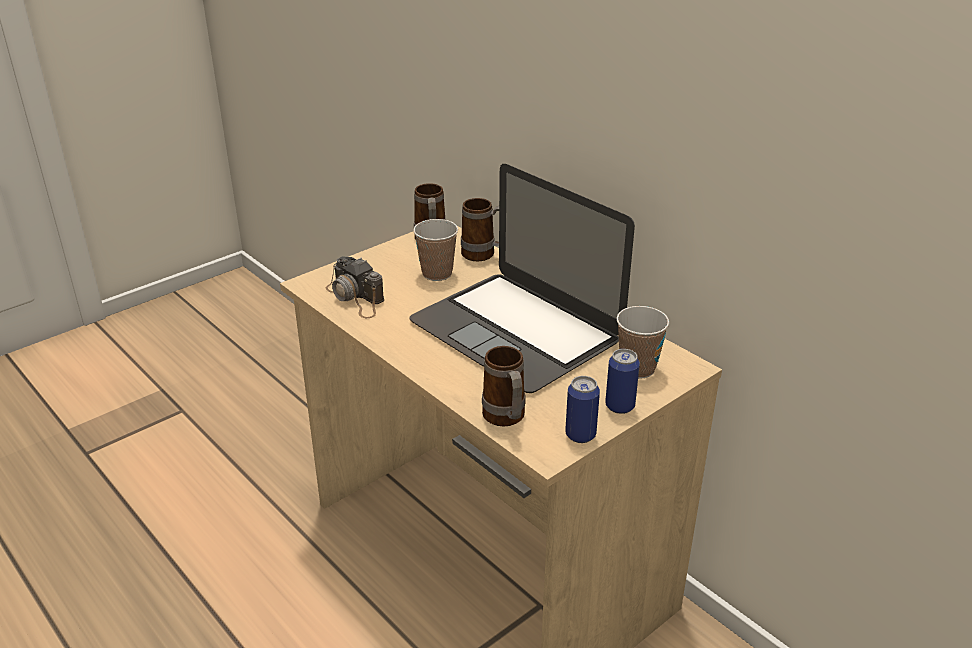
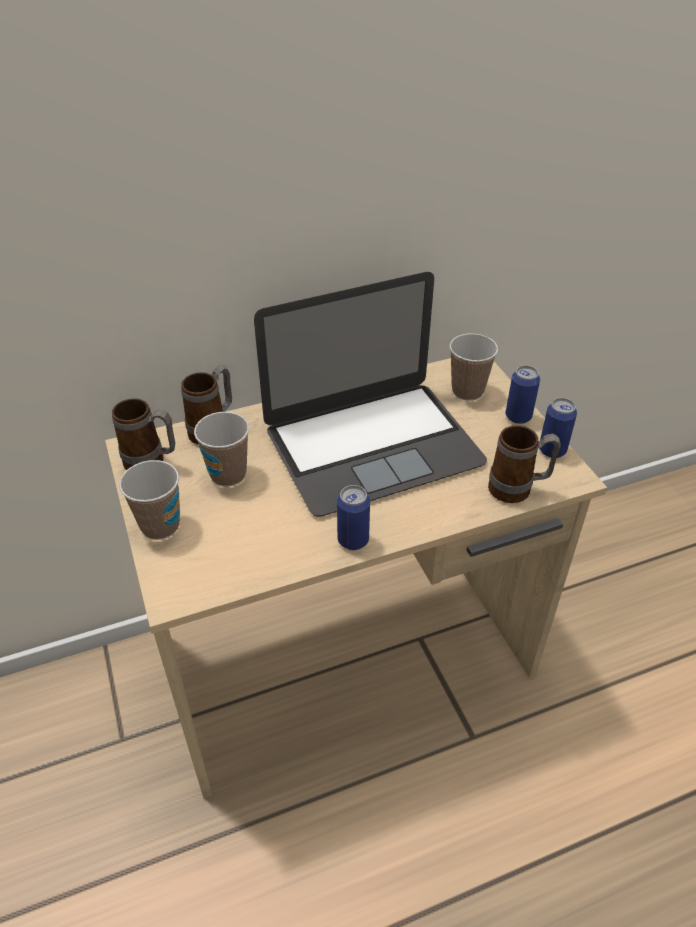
camera: 70 degrees left, 10 degrees up
(356, 298) = (238, 555): camera -> none
(369, 262) = (160, 526): none -> cup
(394, 343) = (353, 540): none -> can

